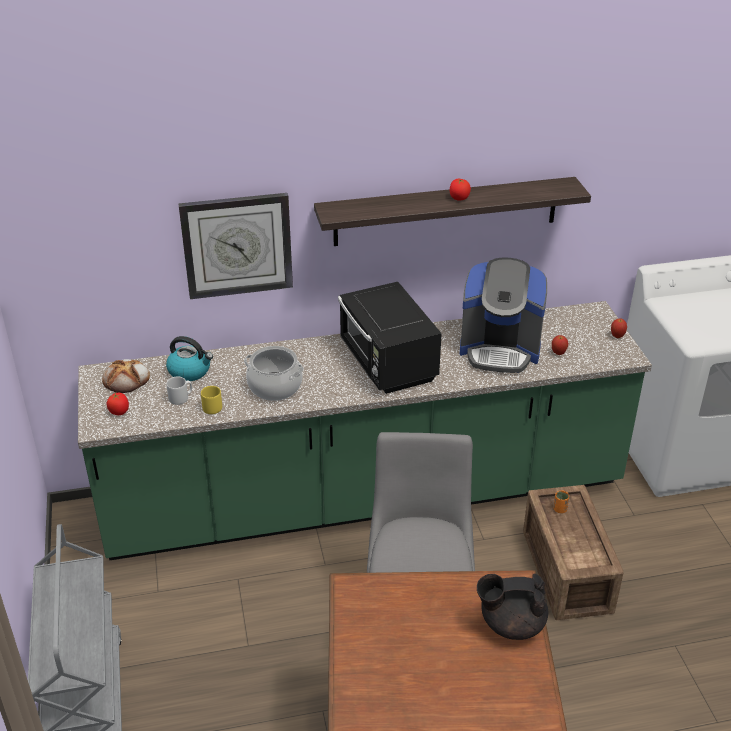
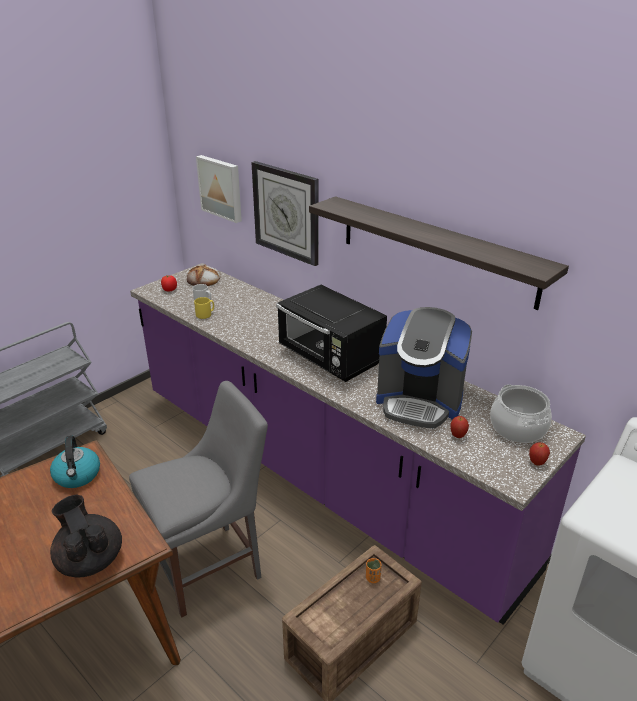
camera: 55 degrees right, 5 degrees down
(111, 255) = (221, 188): none -> picture
(190, 371) = (234, 294): kettle -> kettle (77, 476)
(274, 387) = (250, 326): cooking pot -> cooking pot (517, 428)
(365, 499) = (318, 474): green counter -> purple counter
(387, 364) = (330, 358): black microwave -> black microwave turned 75 degrees counterclockwise
(459, 198) = (429, 233): tomato -> none
(500, 349) = (419, 402): coffee machine -> coffee machine turned 45 degrees counterclockwise

